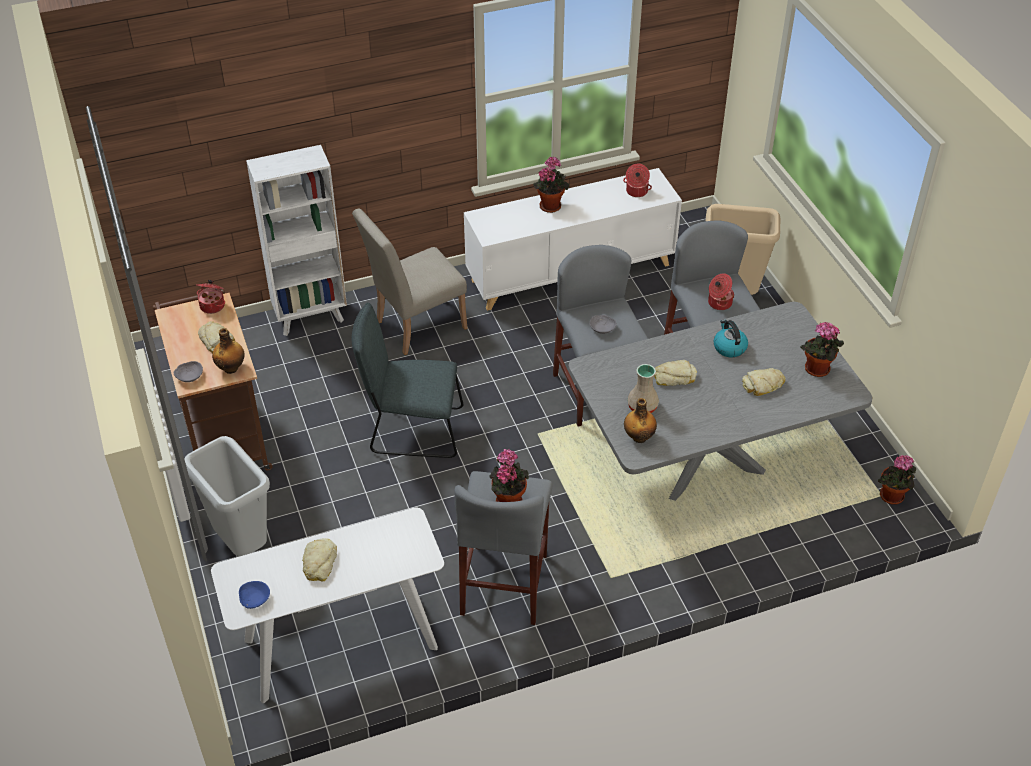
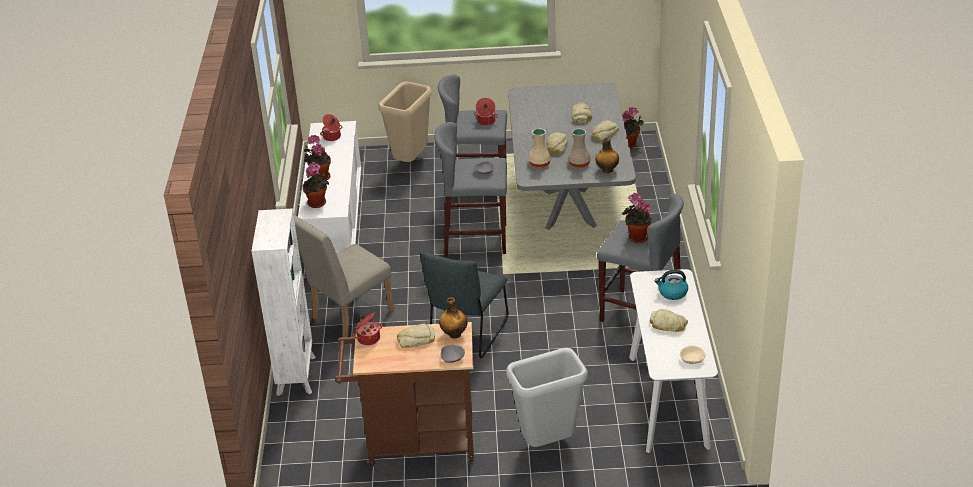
camera: 70 degrees left, 10 degrees down
(254, 599) = (692, 359): blue bowl -> beige bowl
(414, 327) = (347, 317): beige chair -> beige chair turned 60 degrees clockwise
(626, 369) = (540, 164): none -> beige vase
(728, 416) = (604, 134): none -> bread
(729, 347) = (539, 121): kettle -> kettle (672, 293)
(816, 370) = (578, 95): potted plant -> potted plant (318, 204)

